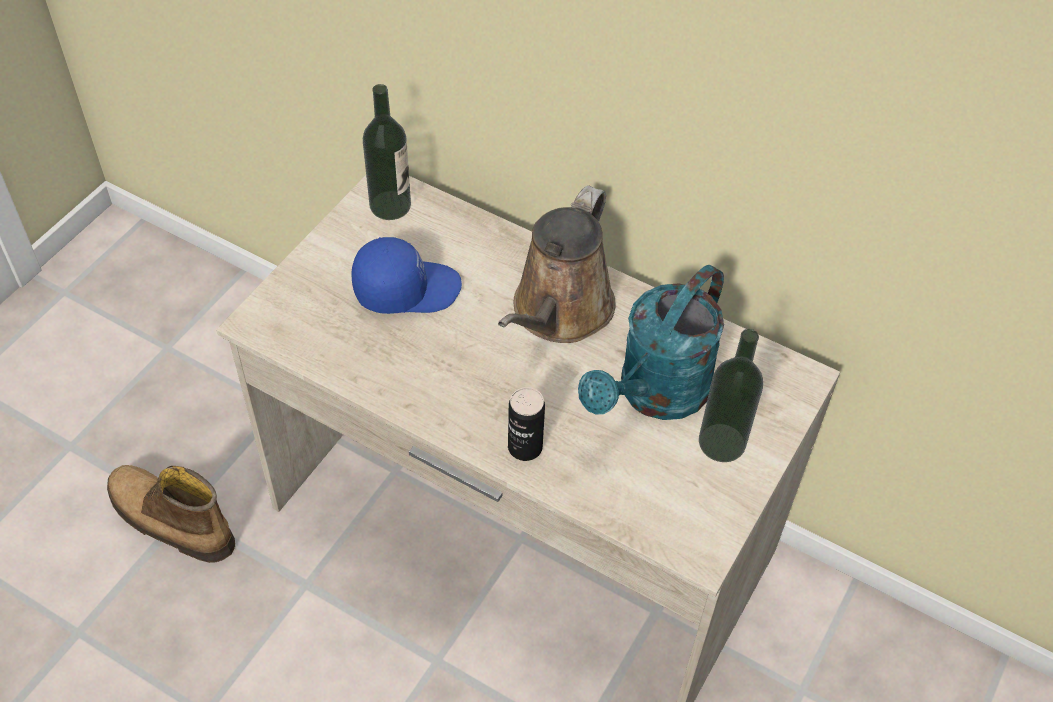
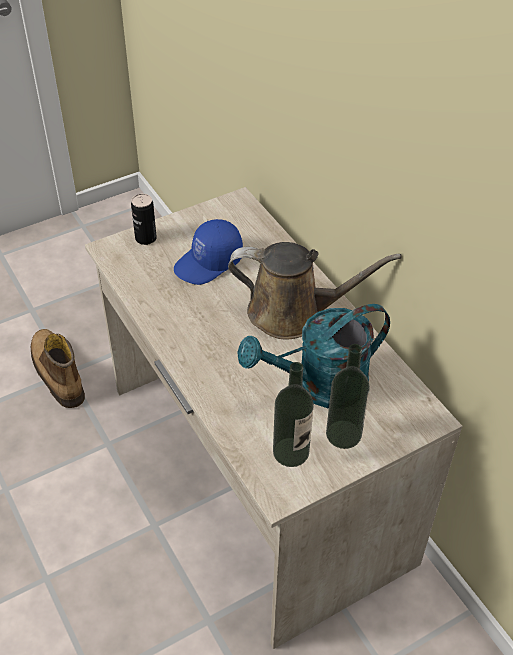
camera: 30 degrees right, 5 degrees down
(390, 205) = (234, 213): bottle -> bottle (291, 452)
(406, 288) = (209, 263): blue cap -> blue cap turned 120 degrees clockwise
(525, 447) = (213, 382): can -> can (145, 238)
(559, 312) = (293, 313): brown watering can -> brown watering can turned 135 degrees counterclockwise

